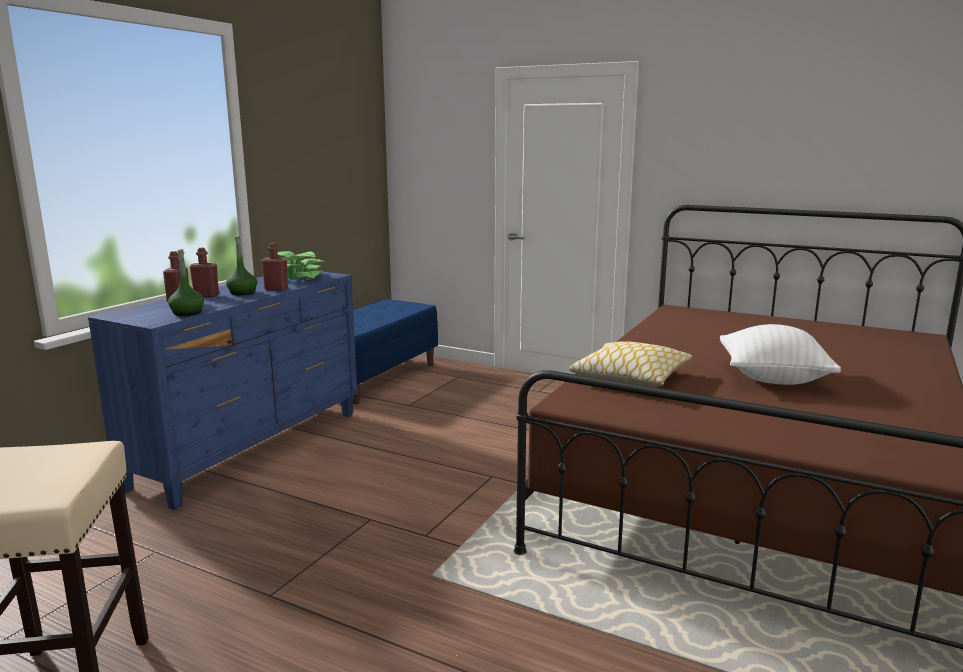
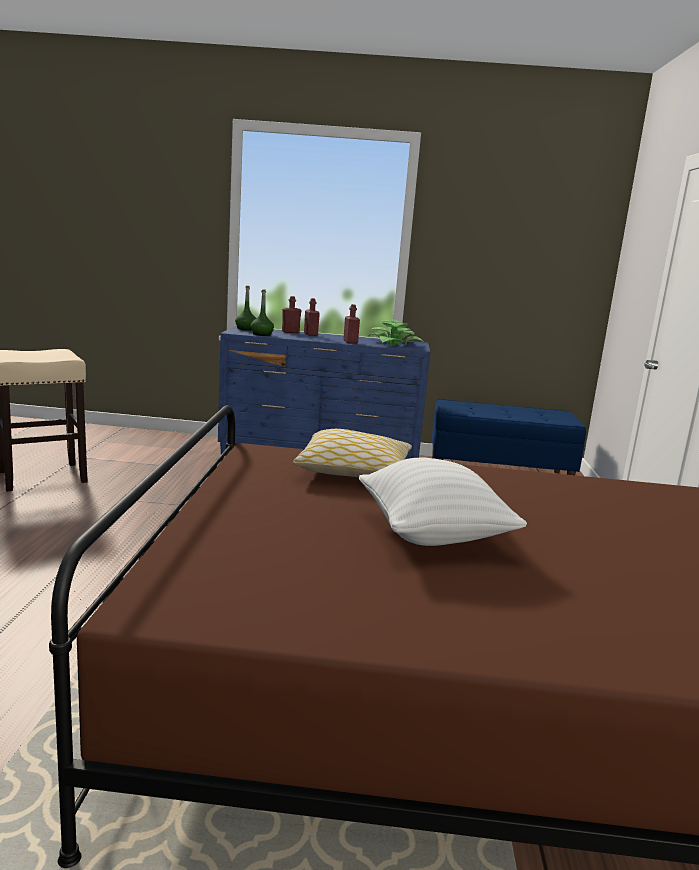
camera: 65 degrees right, 0 degrees up
(242, 293) = (328, 338): green bottle -> green bottle (246, 329)

